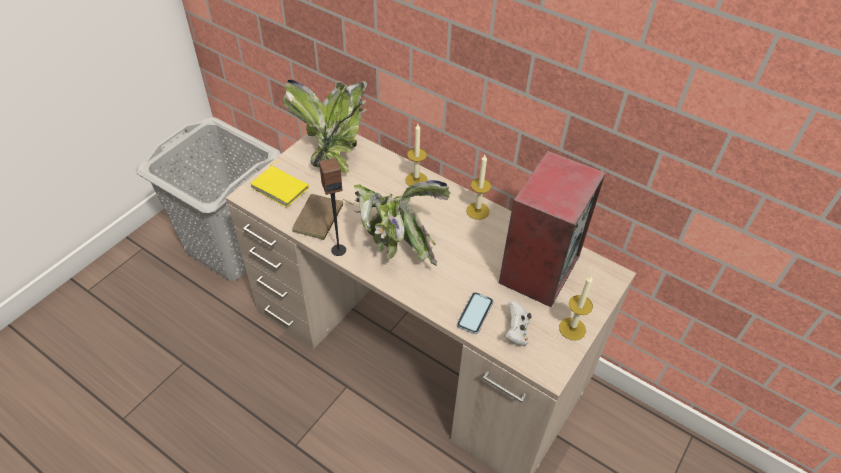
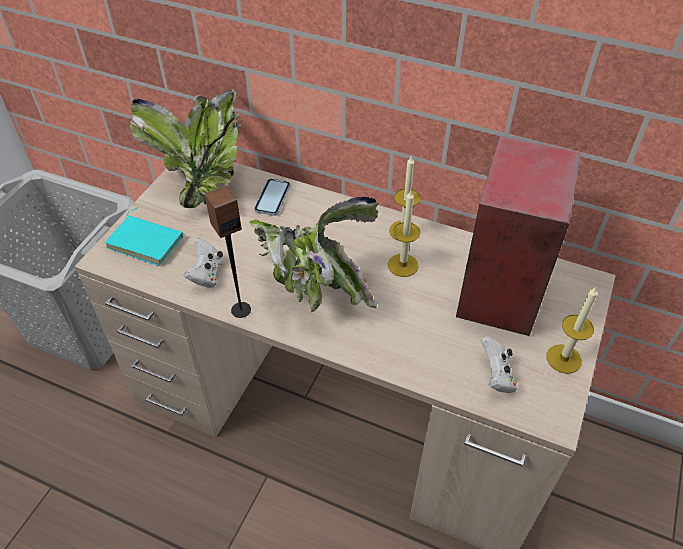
camera: 10 degrees left, 0 degrees up
(281, 187) = (147, 241): yellow book -> turquoise book
(320, 219) = (207, 274): brown book -> white game controller
(416, 180) = (318, 205): candle -> candle (403, 265)
(475, 314) = (438, 362): phone -> phone (272, 198)

